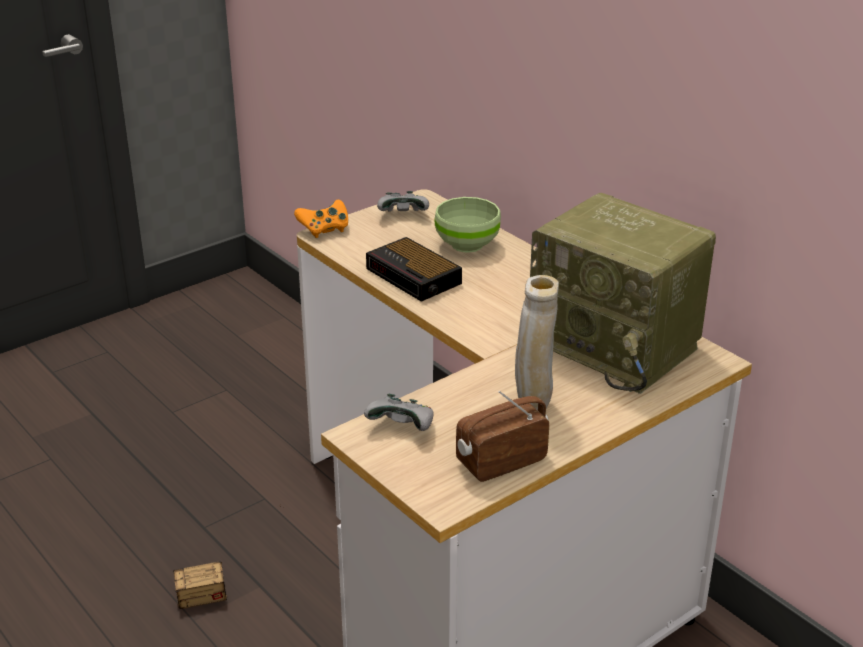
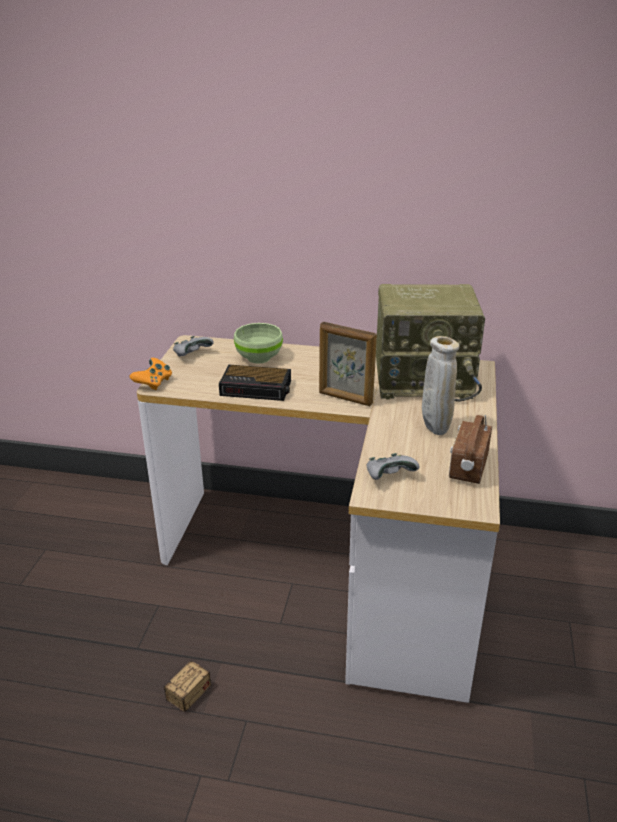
camera: 40 degrees left, 0 degrees up
(489, 327) = (345, 398): none -> picture frame

